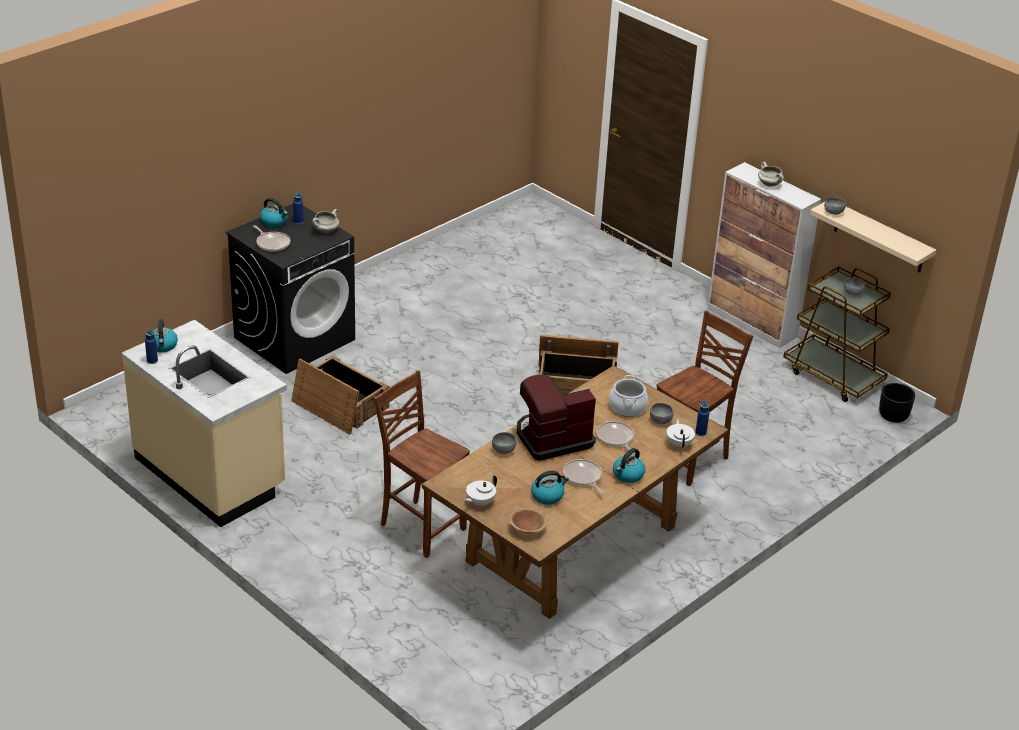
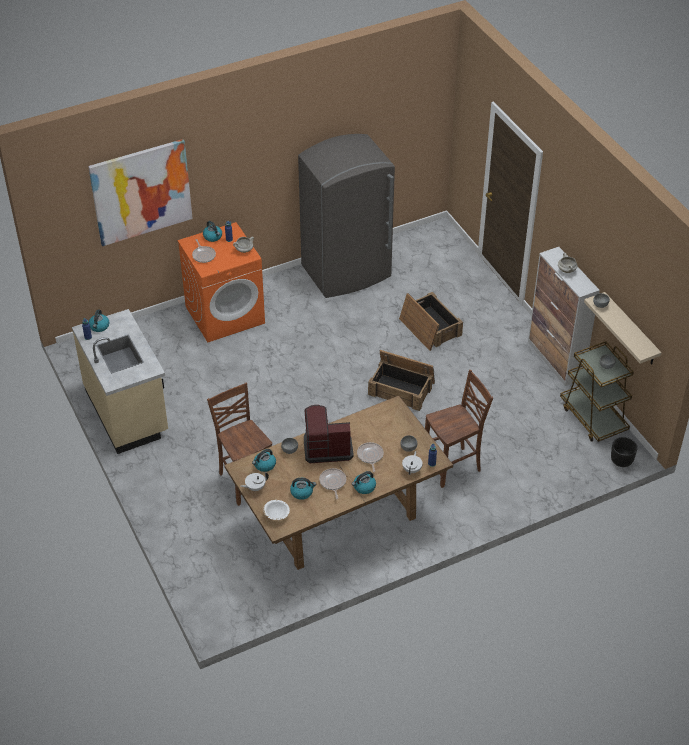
camera: 20 degrees right, 10 degrees up
(181, 157) = (141, 192): none -> picture
(295, 338) = (225, 314): black washing machine -> orange washing machine
(339, 405) = (232, 374): crate -> crate (429, 327)
(436, 267) = (347, 272): none -> grey fridge
(478, 474) = (264, 465): none -> kettle
(527, 528) = (276, 514): brown bowl -> white bowl
(627, 407) = (391, 432): cooking pot -> none

